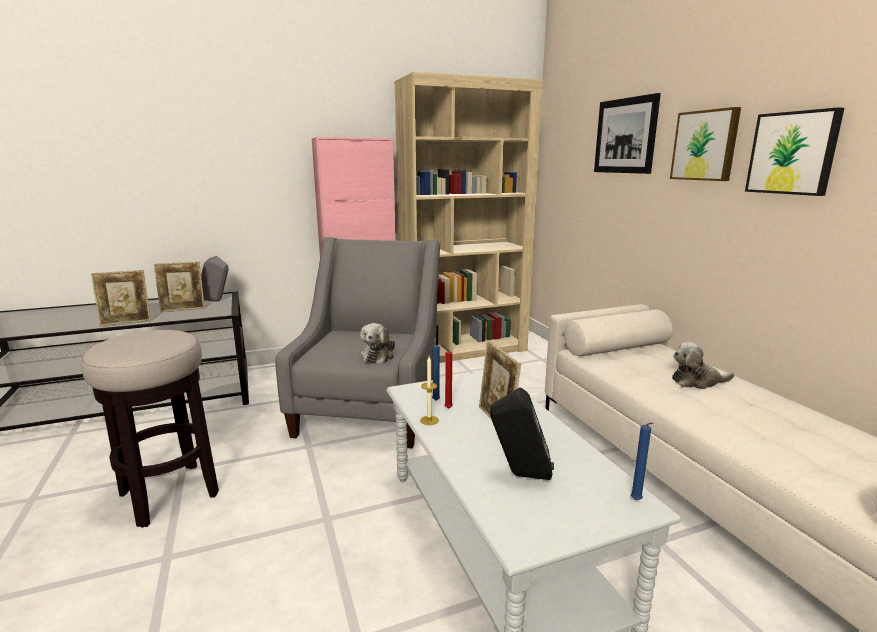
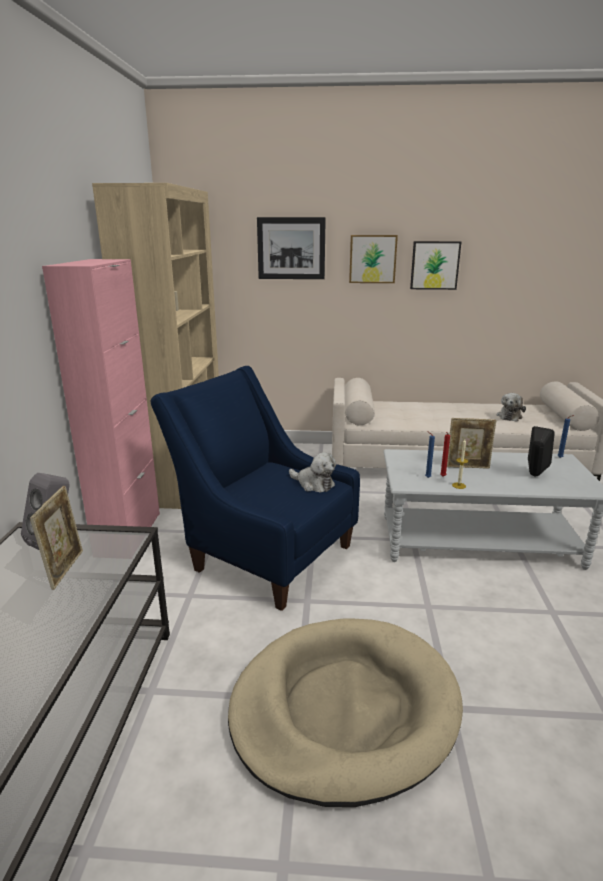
camera: 65 degrees left, 5 degrees up
(126, 322) = (80, 620): picture frame -> none
(169, 494) = (344, 709): stool -> beige dog bed
(370, 410) = (264, 553): grey armchair -> blue armchair
(697, 381) = (428, 410): plush toy -> plush toy (509, 416)

